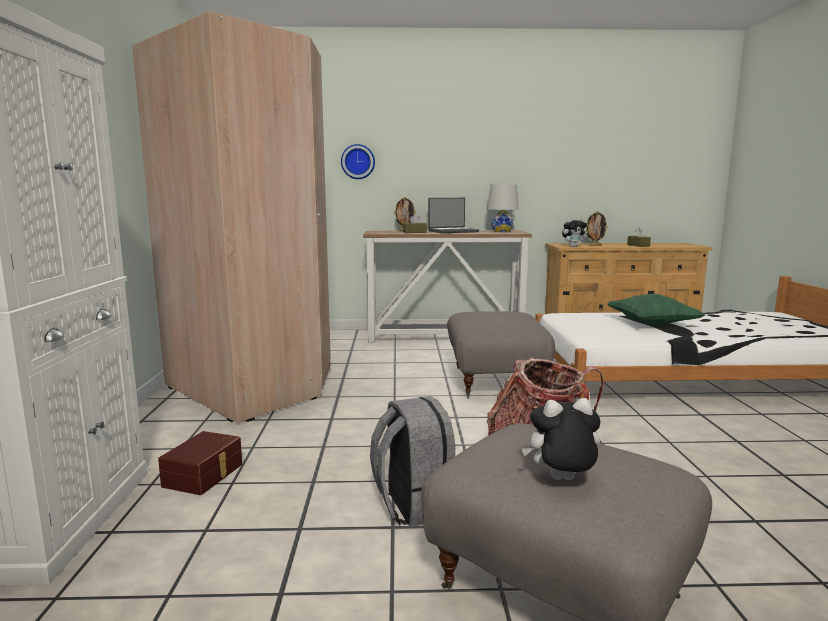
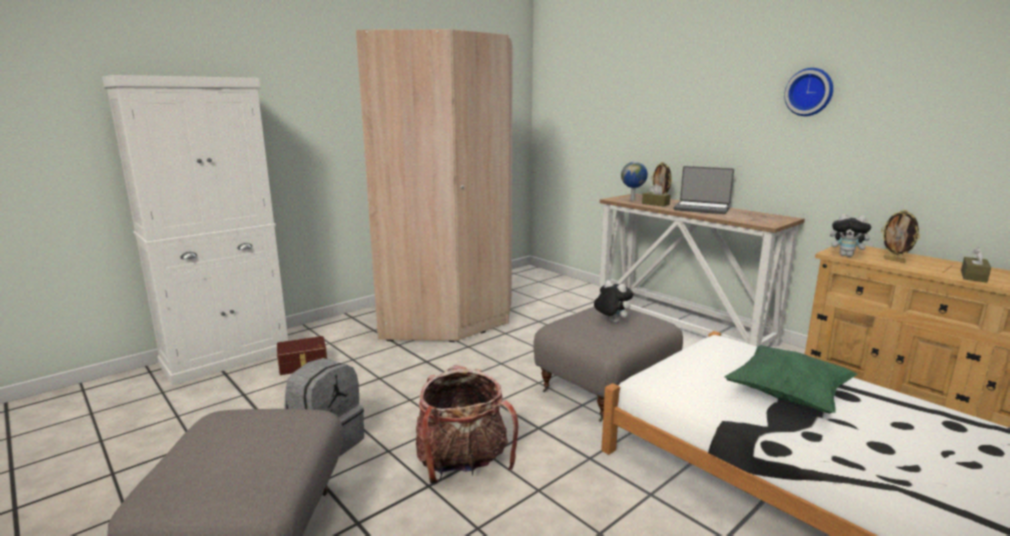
camera: 50 degrees right, 5 degrees up
(358, 162) = (635, 120): wall clock -> wall clock (809, 92)
(387, 232) = (633, 199): none -> globe
(502, 231) = (759, 217): white table lamp -> none
(561, 481) = (203, 453): plush toy -> plush toy (611, 322)

